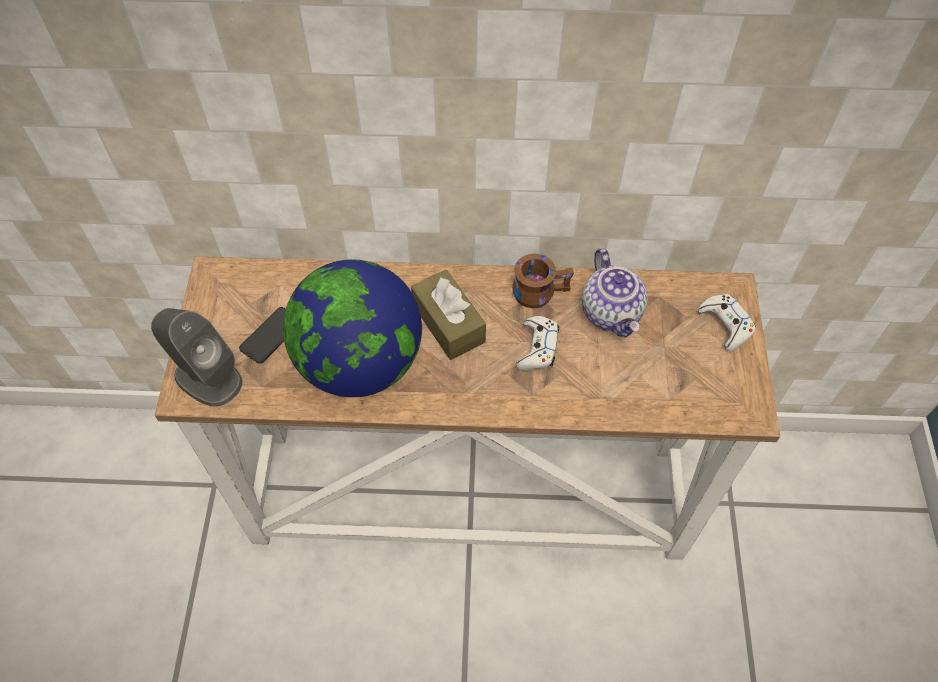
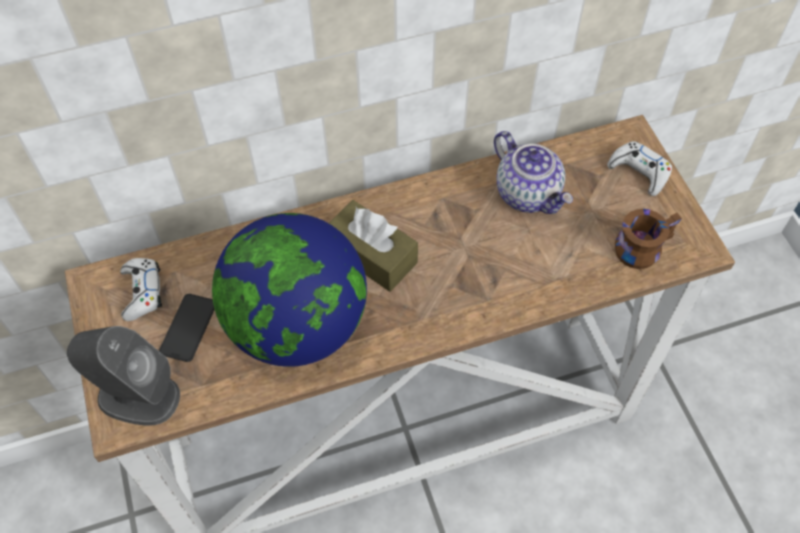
camera: 20 degrees left, 0 degrees up
(537, 348) = (471, 251): white game controller -> white game controller (142, 292)
(539, 289) = (447, 192): brown mug -> brown mug (640, 245)

